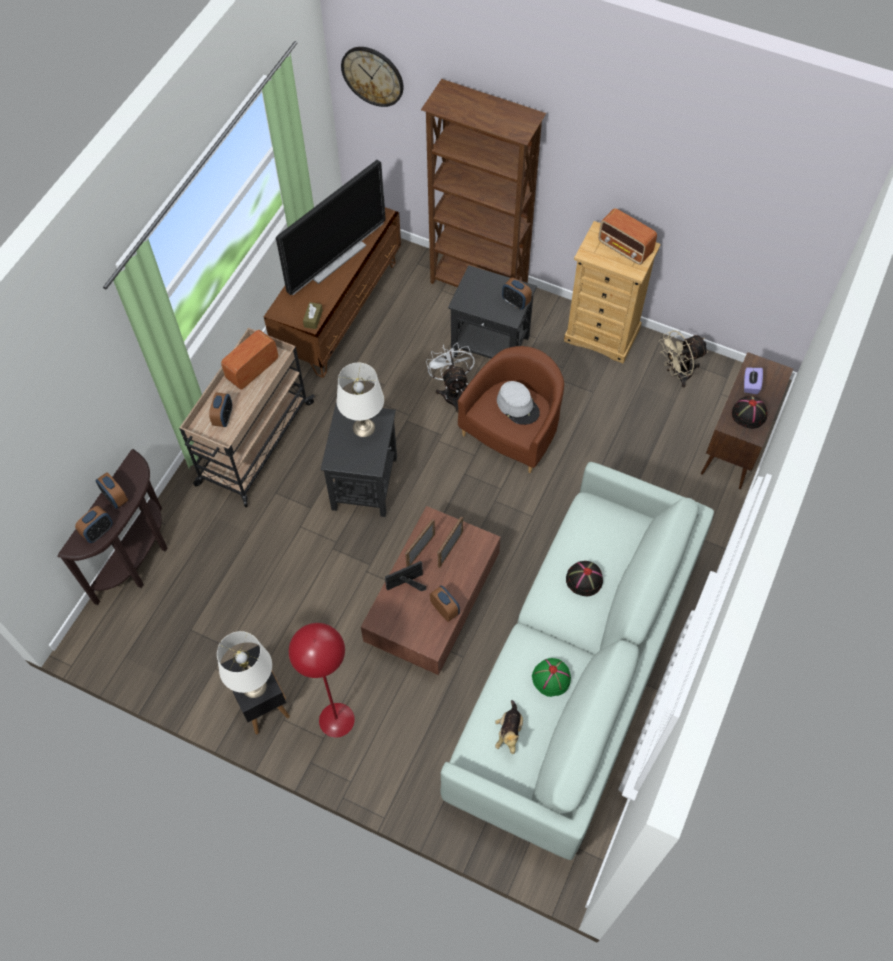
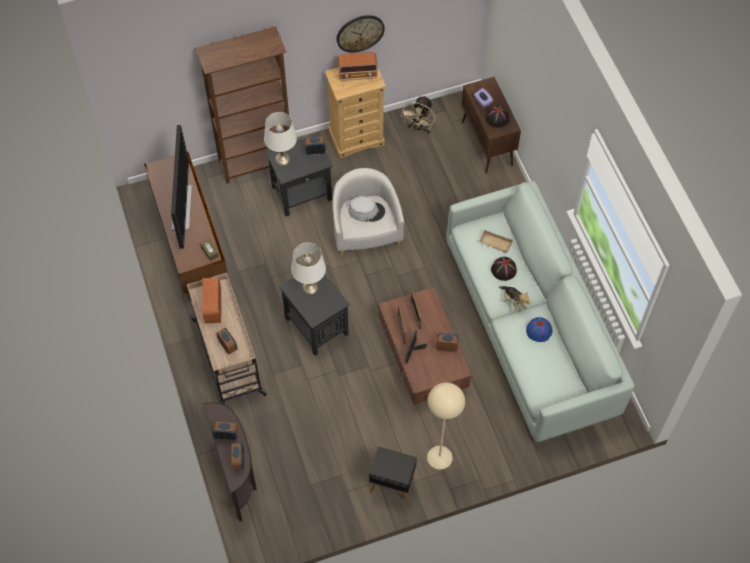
camera: 45 degrees left, 0 degrees up
(254, 685) = (399, 467): white table lamp -> white table lamp (282, 158)
(336, 719) = (439, 457): red floor lamp -> beige floor lamp
(373, 76) = (139, 75): wall clock -> wall clock (360, 33)
(452, 392) = (309, 236): white fan -> none
(509, 732) = (547, 373): plush toy -> plush toy (513, 302)
(513, 430) = (365, 230): brown armchair -> white armchair
(551, 678) = (539, 330): green hat -> blue hat
(605, 544) = (494, 243): none -> beige tray

